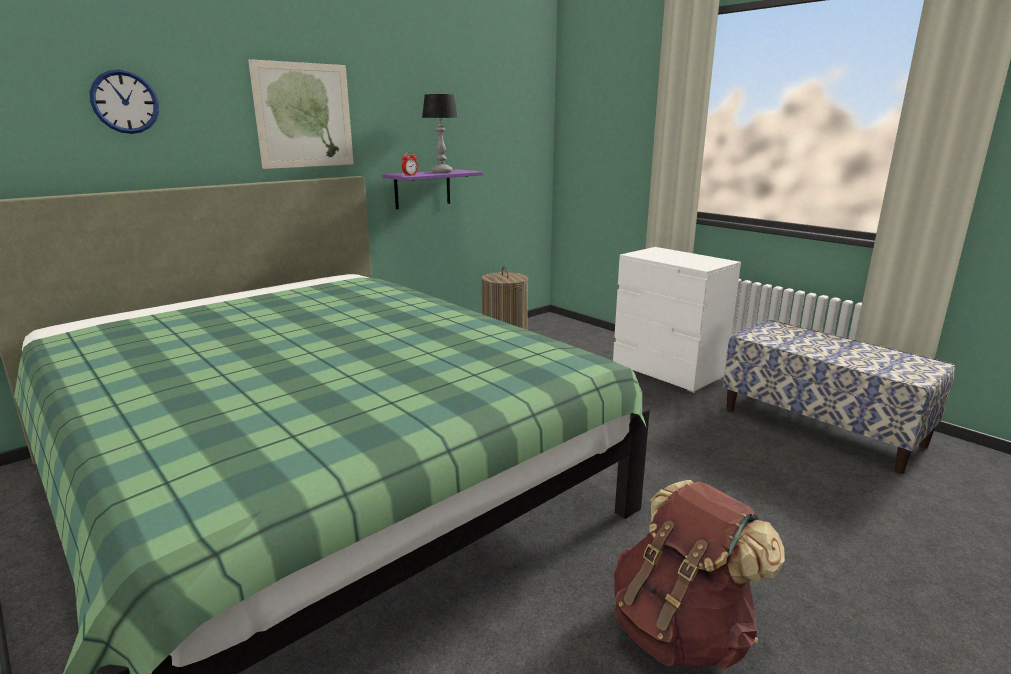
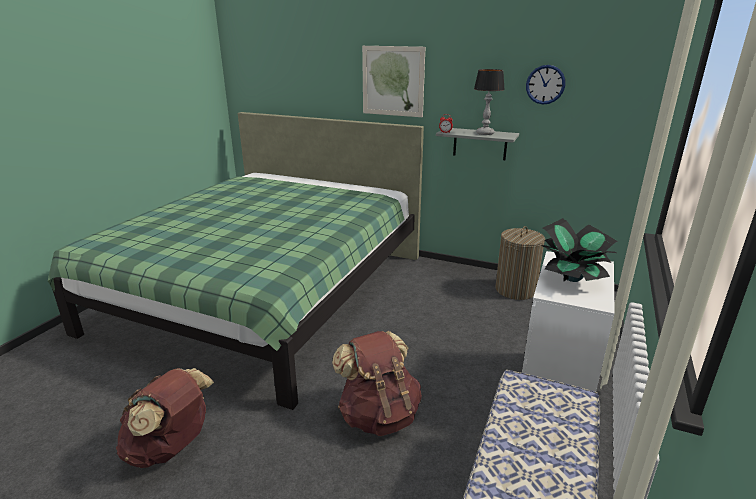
camera: 65 degrees right, 5 degrees up
(125, 102) = (302, 70): wall clock -> wall clock (545, 84)
(422, 189) = (480, 144): purple shelf -> grey shelf
(672, 456) = (379, 415): none -> brown backpack
(678, 258) = (573, 278): none -> potted plant

